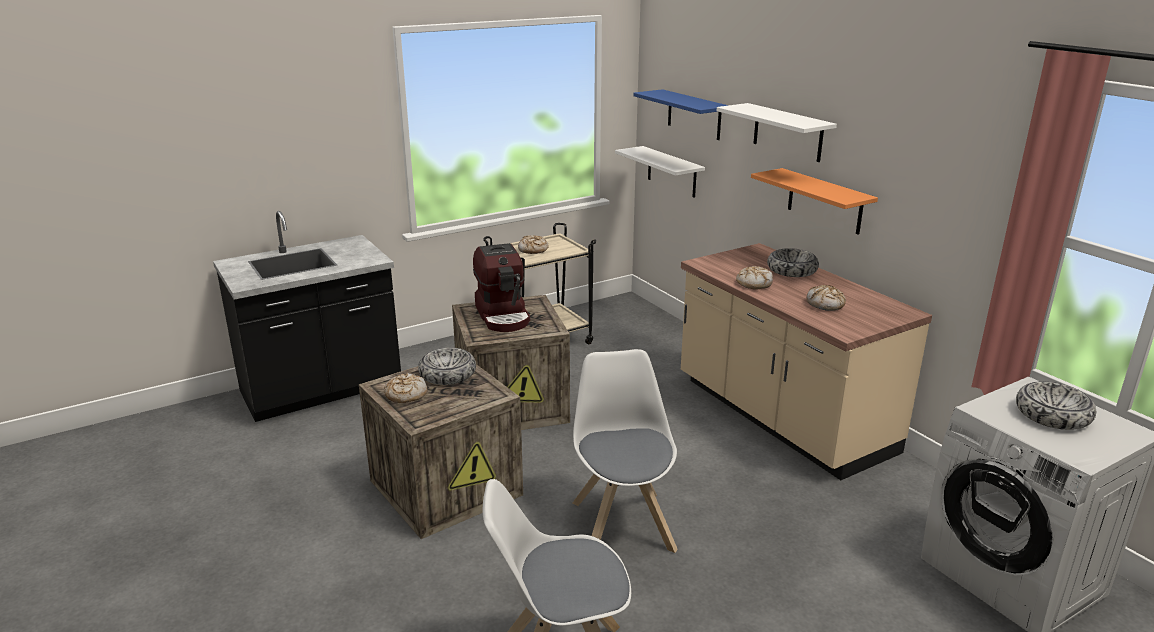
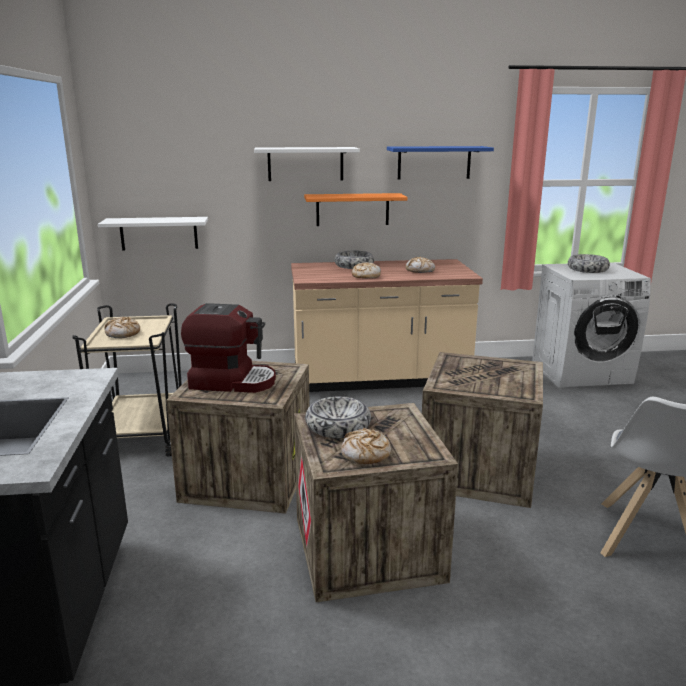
camera: 65 degrees left, 5 degrees down
(622, 523) = (476, 469): chair -> crate
(694, 114) = (183, 171): blue shelf -> blue shelf (434, 162)

